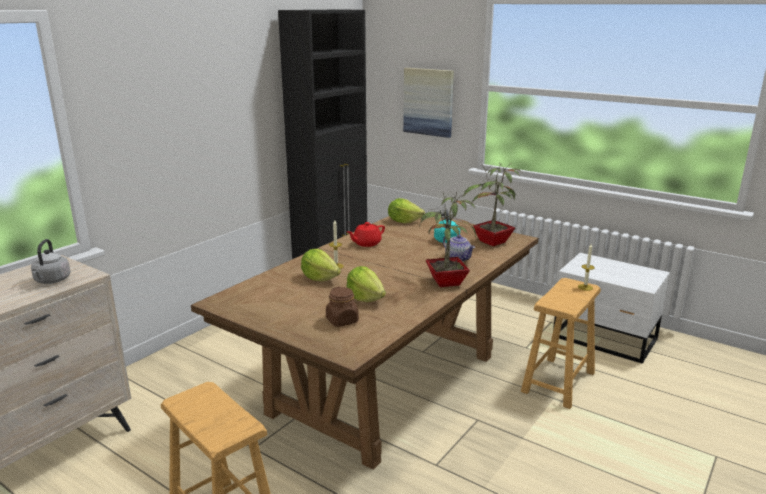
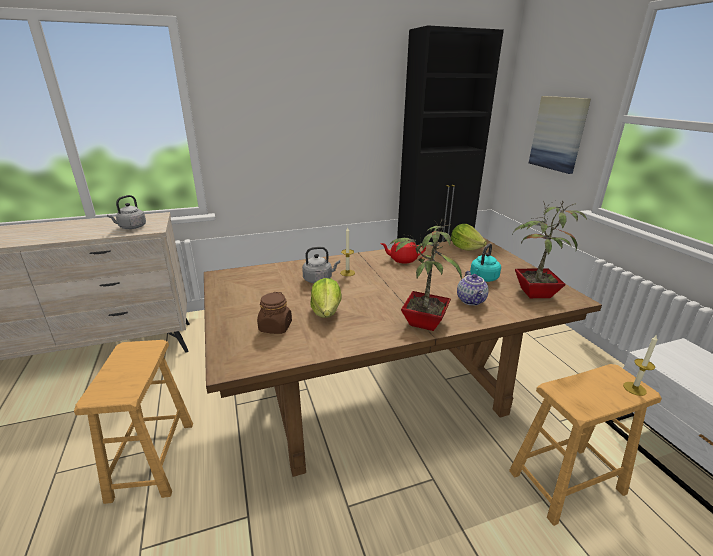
camera: 35 degrees right, 5 degrees up
(320, 278) = (319, 279): lettuce -> grey kettle

